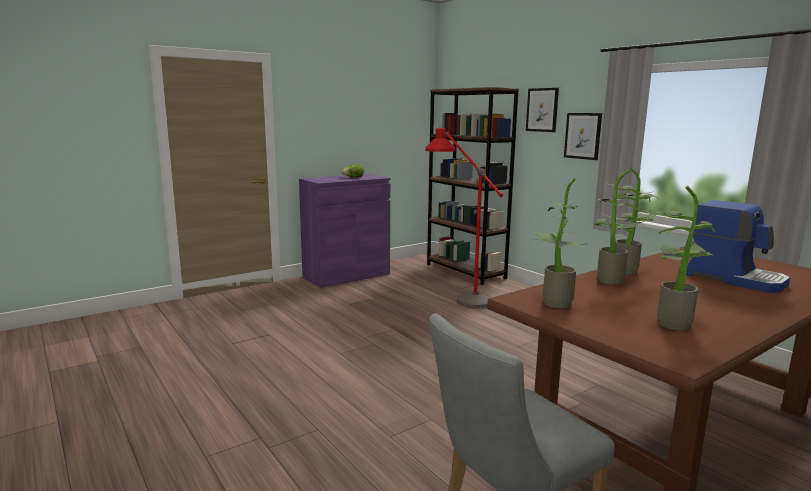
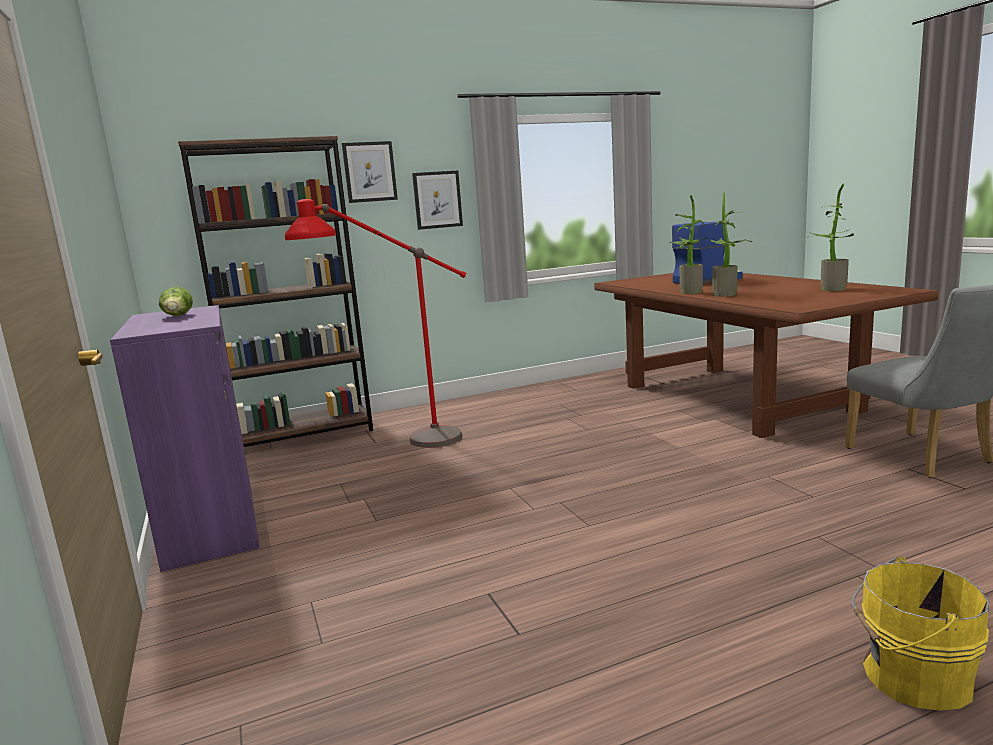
camera: 75 degrees left, 0 degrees up
(155, 437) = (910, 676): none -> yellow bucket
(552, 303) = (802, 303): potted plant -> none

